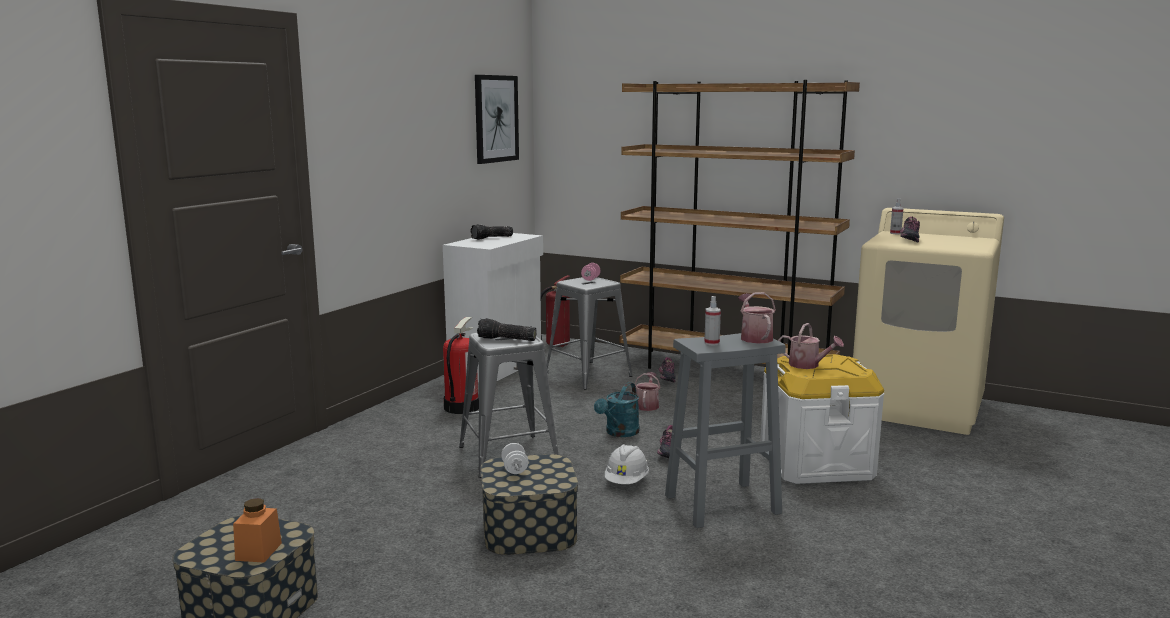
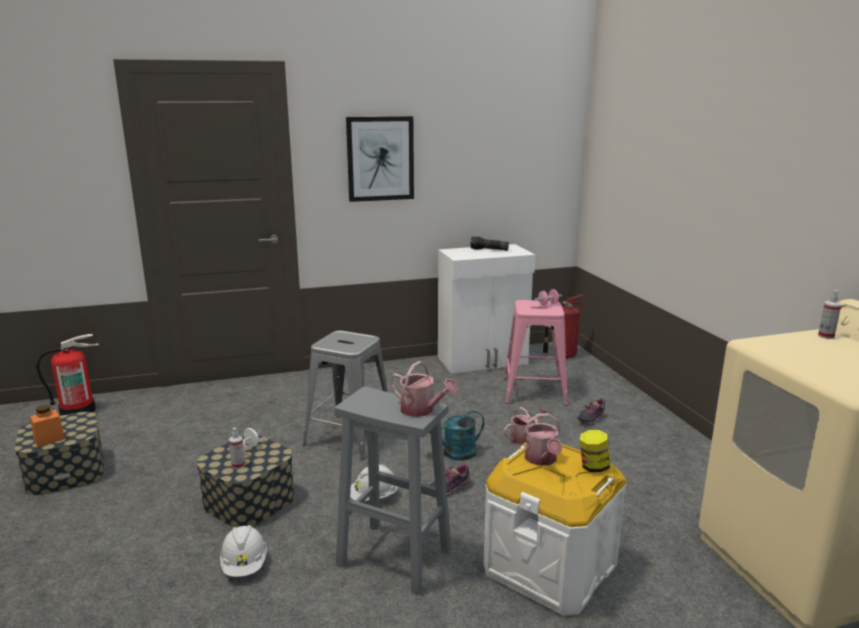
camera: 45 degrees right, 5 degrees up
(461, 407) = (398, 385): fire extinguisher -> fire extinguisher (78, 411)
(496, 119) = (526, 142): picture -> picture (380, 159)
(506, 339) = (340, 343): flashlight -> none
(588, 375) = (534, 391): grey stool -> pink stool
(631, 563) = (244, 565): none -> white hard hat
(711, 343) = (374, 402): spray bottle -> spray bottle (238, 465)
(726, 371) = (664, 432): brown bookcase -> none
(754, 337) = (421, 410): watering can -> watering can turned 90 degrees clockwise
(840, 359) = (593, 467): none -> jar
(908, 240) = (801, 351): shoe -> none

